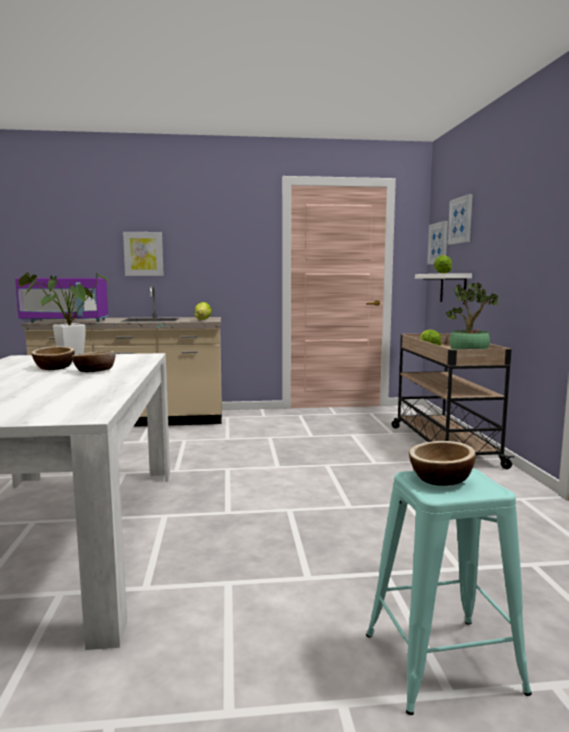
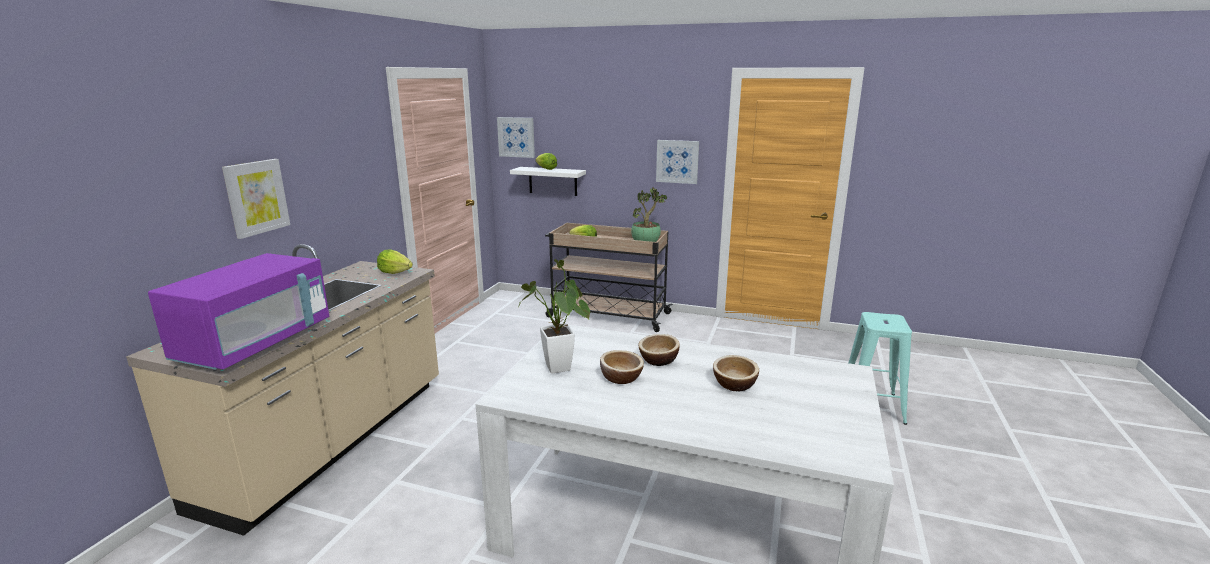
camera: 65 degrees left, 10 degrees up
(440, 479) = (881, 321): bowl -> bowl (734, 384)
(461, 220) = (559, 121): picture -> picture (677, 161)

